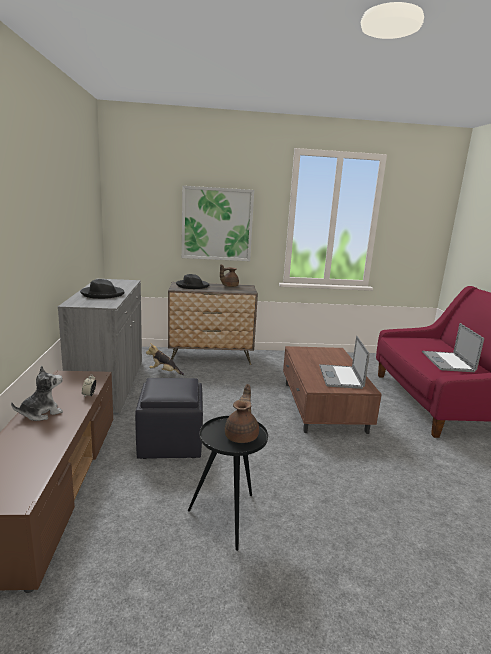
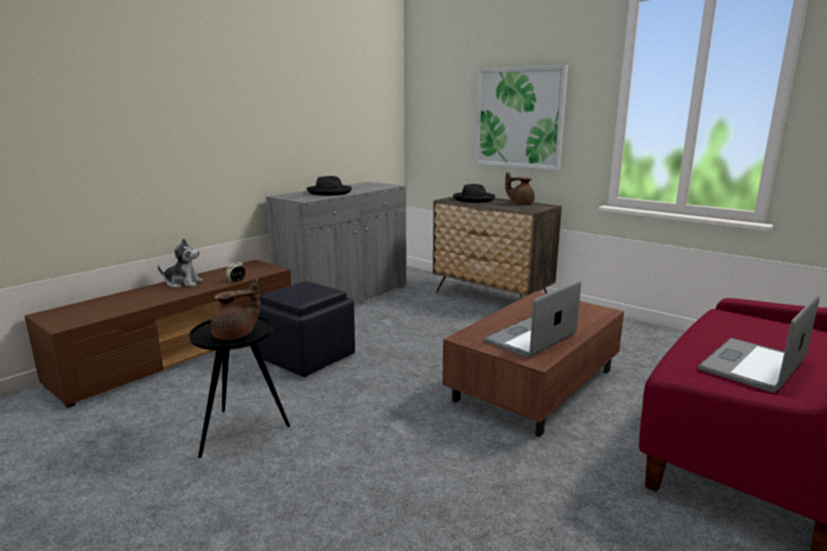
camera: 45 degrees right, 0 degrees up
(164, 372) = (413, 299): plush toy -> none

